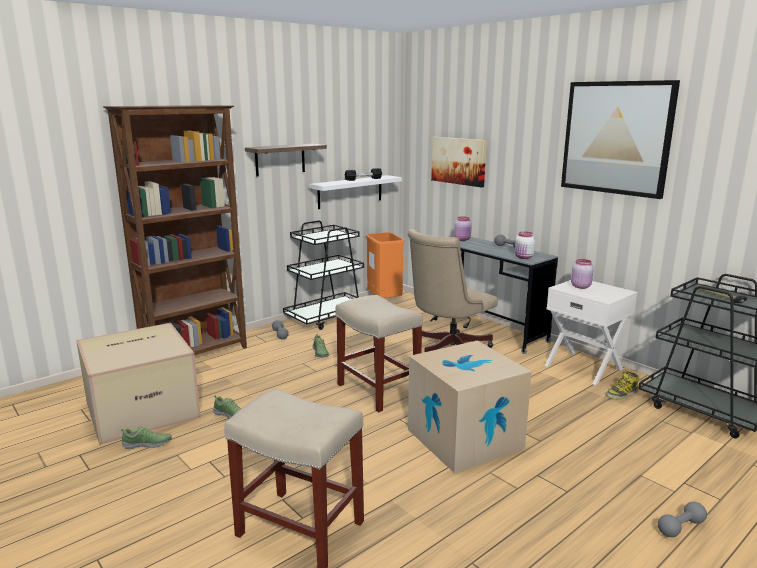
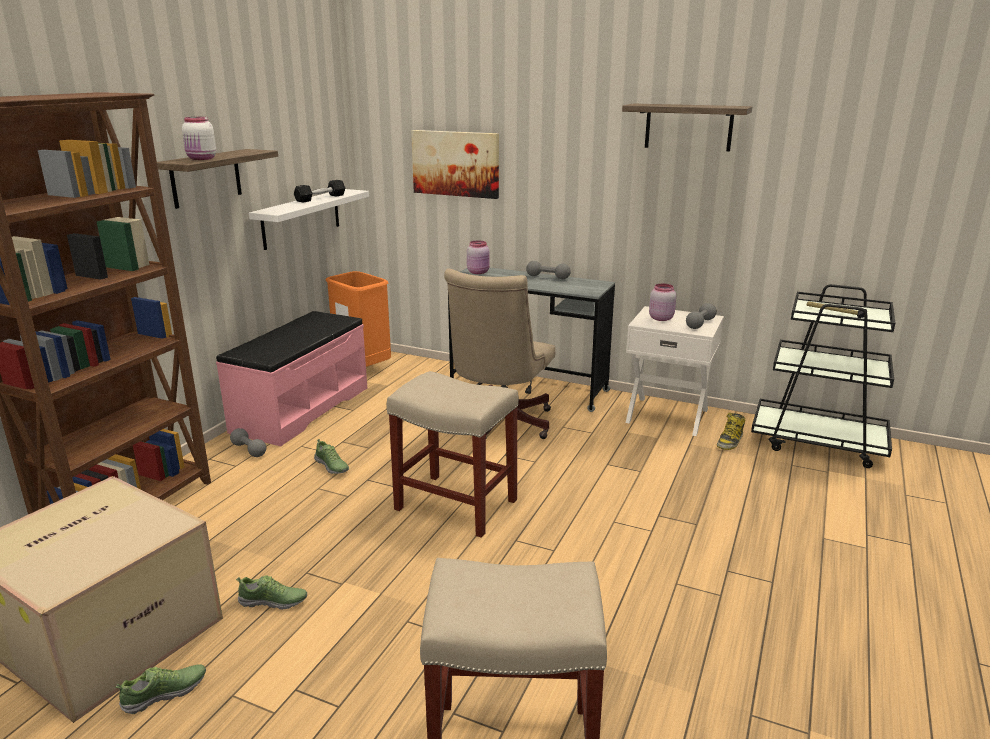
camera: 25 degrees left, 5 degrees up
(327, 317) = (301, 409): black cart -> pink bench
(464, 439) = (614, 546): cardboard box -> none
(524, 257) = (580, 289): white jar -> white jar (202, 159)
(616, 138) = (688, 127): picture -> shelf
(680, 527) = (904, 590): grey dumbbell -> grey dumbbell (700, 324)

